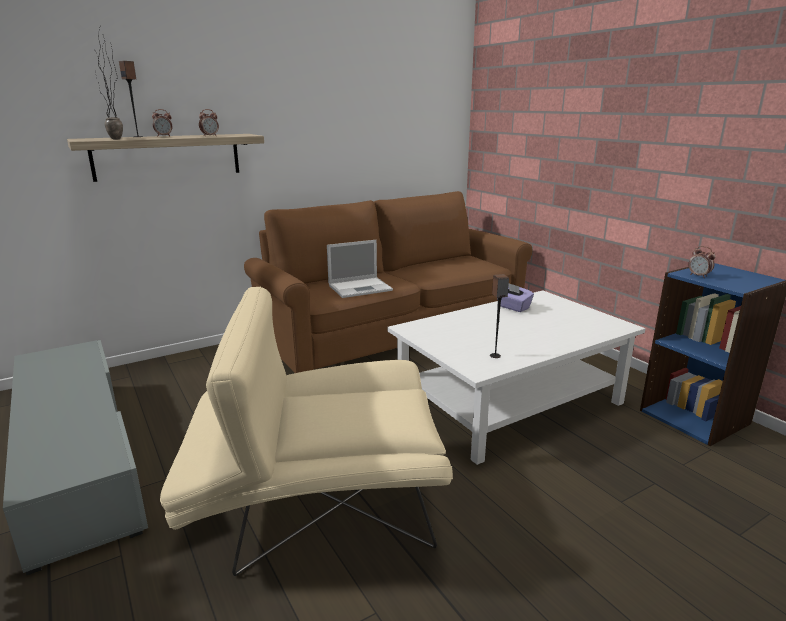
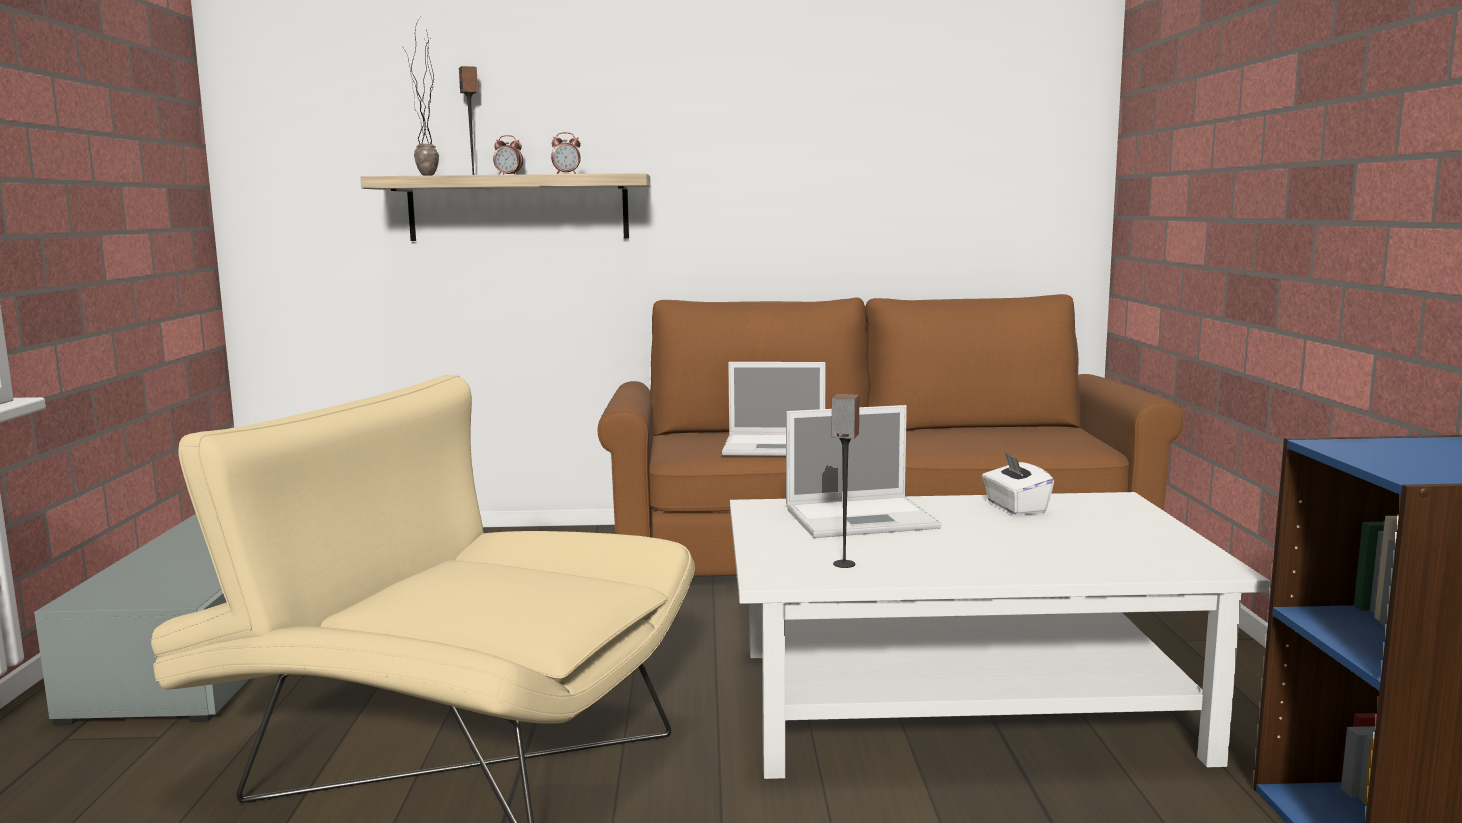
camera: 30 degrees right, 10 degrees down
(463, 326) = (863, 518): none -> laptop
(513, 307) = (1015, 507): purple tissue box -> white tissue box
(699, 276) = (1358, 450): alarm clock -> none

